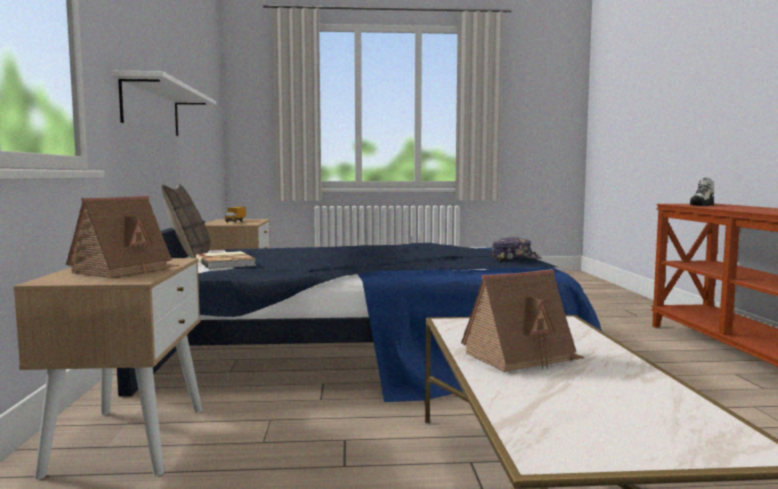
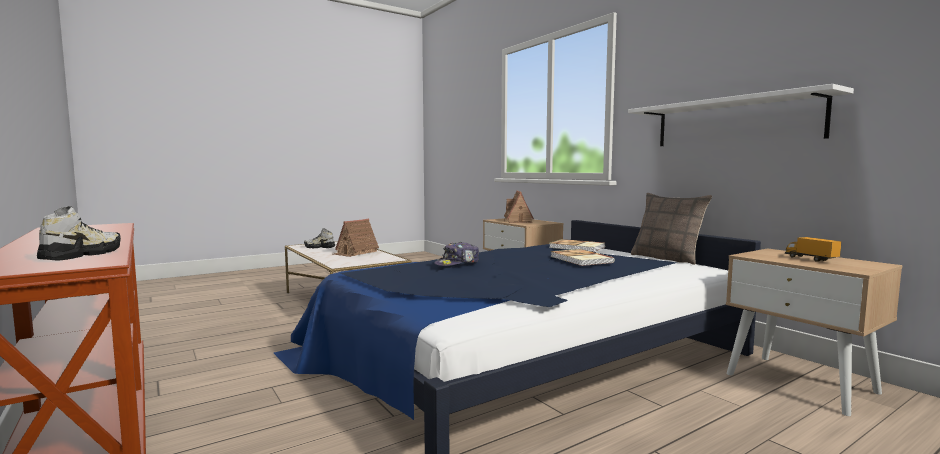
camera: 150 degrees right, 0 degrees up
(299, 252) = (580, 259): none -> book
(515, 259) = (383, 276): cap -> cap (457, 263)
(640, 411) = (319, 247): none -> shoe

